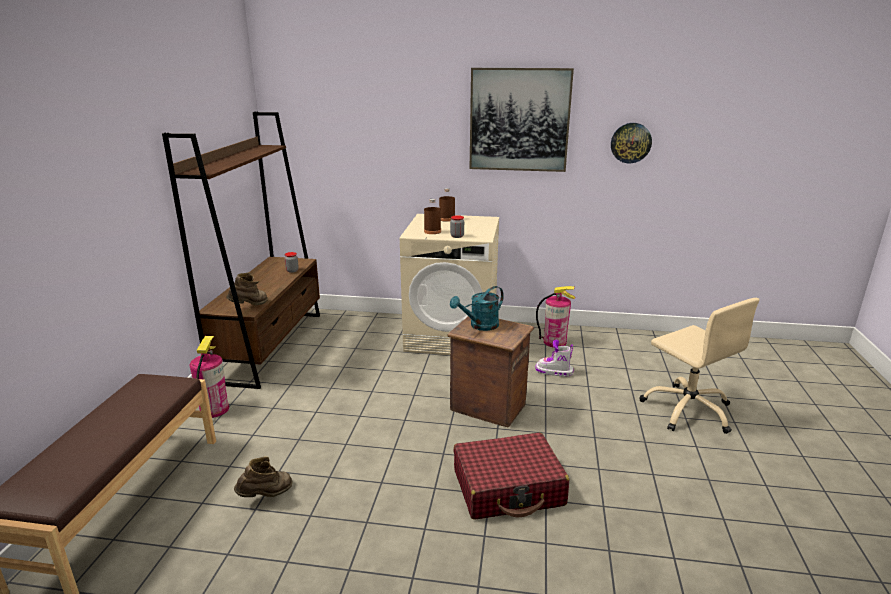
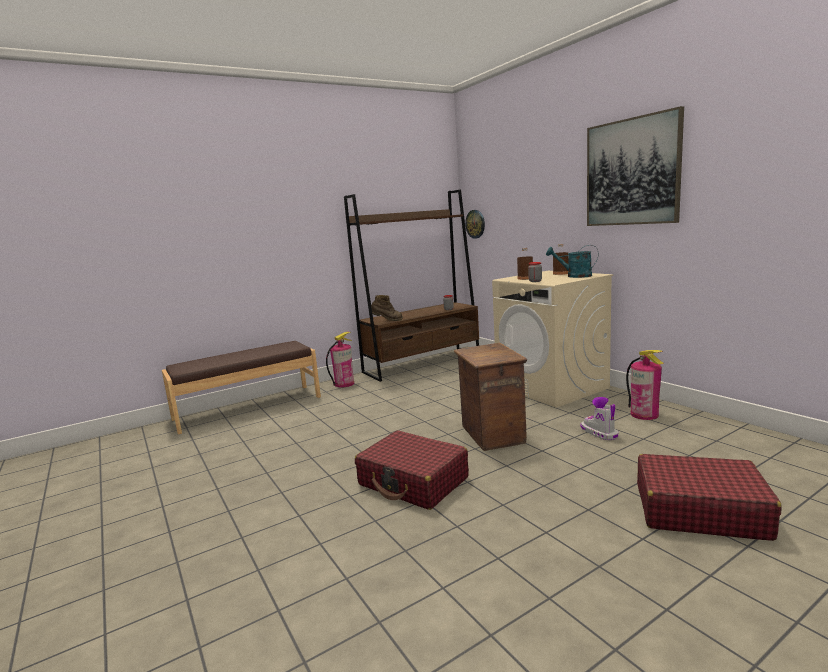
camera: 50 degrees right, 10 degrees down
(266, 495) = (296, 426): brown boot -> none
(480, 326) = (484, 349): turquoise watering can -> turquoise watering can (574, 276)
(630, 143) = (756, 182): wall clock -> wall clock (475, 224)
(688, 410) = (699, 510): beige office chair -> red suitcase

